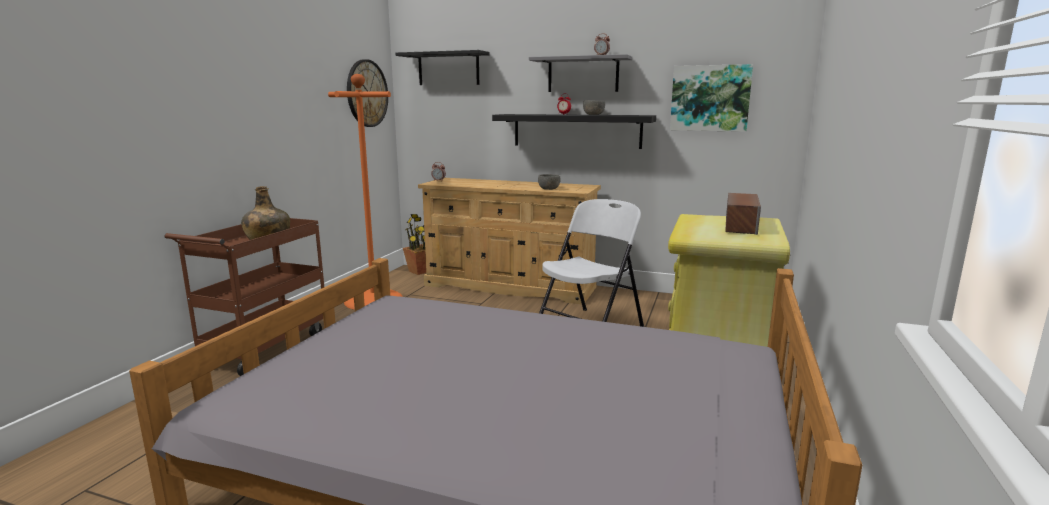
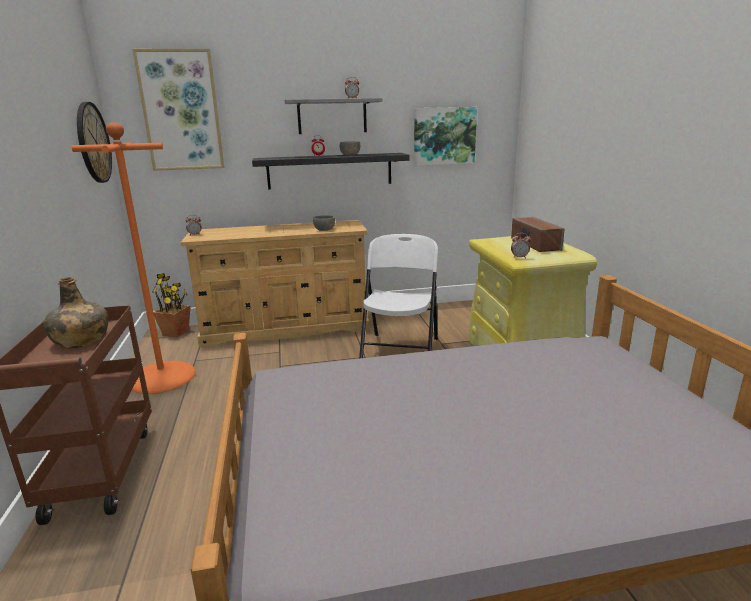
camera: 30 degrees left, 5 degrees up
(448, 69) = (181, 111): black shelf -> picture
(691, 234) = (519, 257): none -> alarm clock

